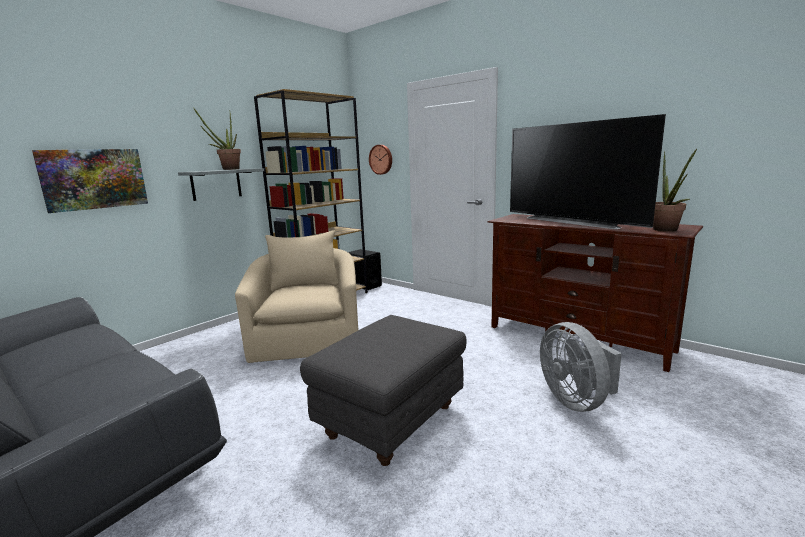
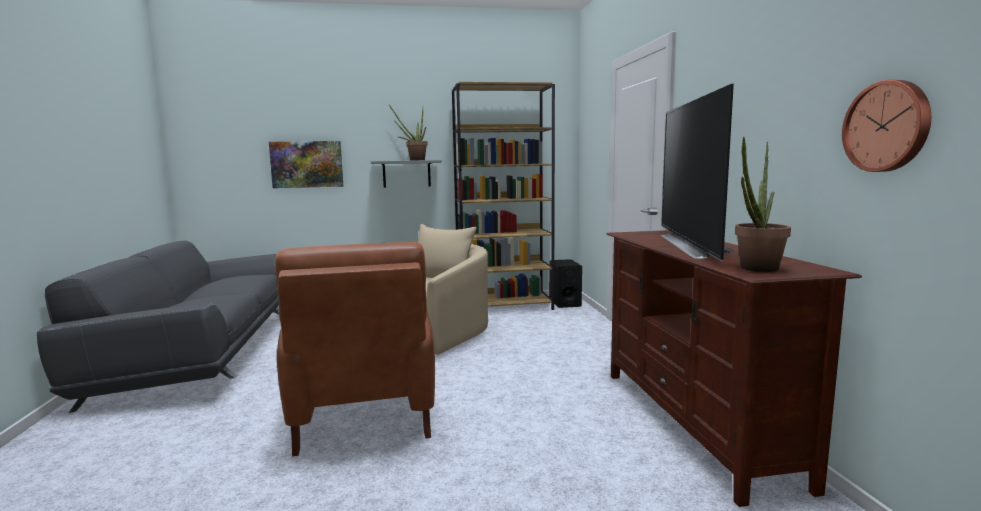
camera: 40 degrees right, 5 degrees down
(381, 159) = (593, 154): wall clock -> wall clock (887, 126)
(392, 422) = (363, 414): grey ottoman -> brown armchair
(576, 400) = (543, 473): grey fan -> none

